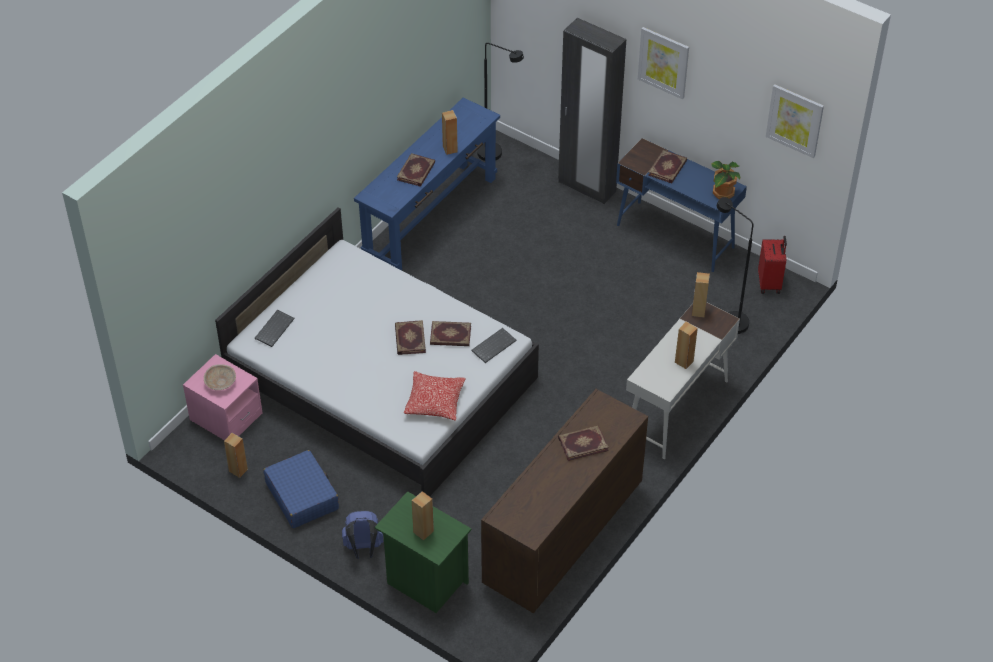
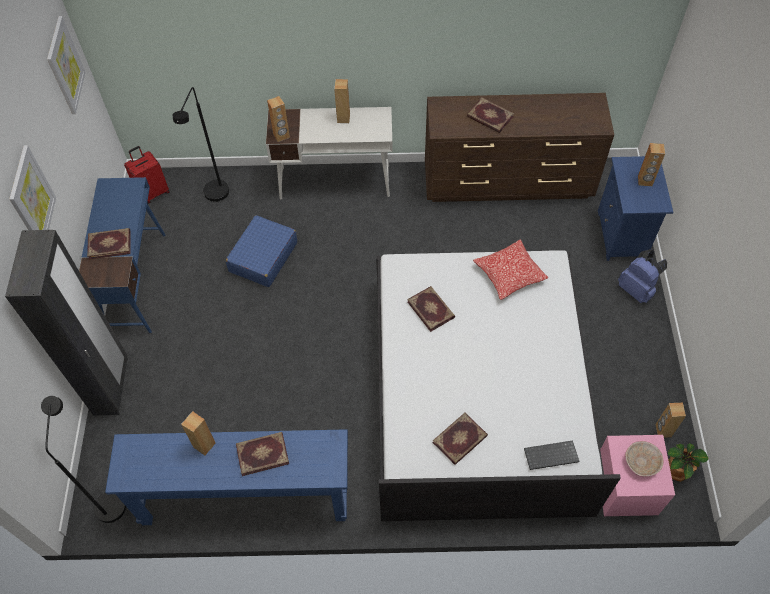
camera: 125 degrees left, 10 degrees up
(302, 496) = (637, 364): blue suitcase -> blue suitcase (263, 257)
(409, 339) = (462, 337): book -> book (460, 440)
(424, 582) = (623, 235): green nightstand -> blue nightstand
(493, 345) = (414, 272): keyboard -> none
(722, 193) = (119, 189): potted plant -> potted plant (677, 470)

